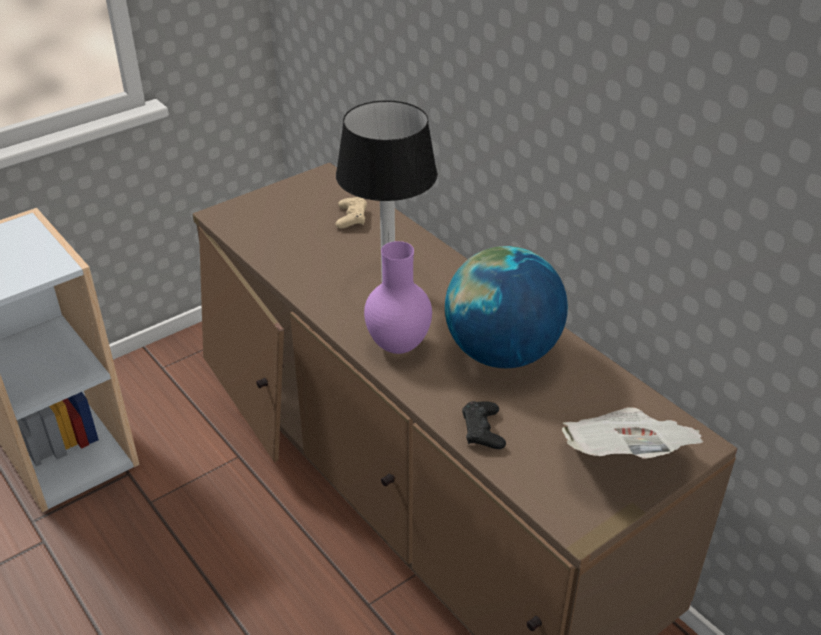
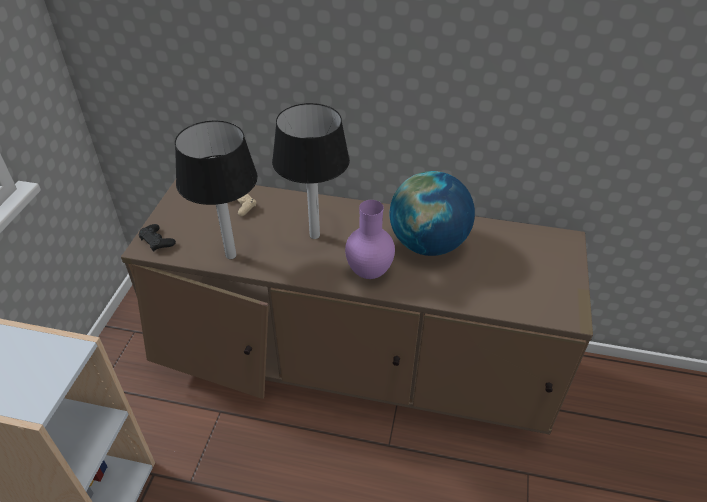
camera: 40 degrees left, 5 degrees up
(284, 260) = (231, 256): none -> table lamp
(483, 430) = (471, 295): black game controller -> black game controller (157, 241)
(624, 458) = (548, 267): newspaper -> none

